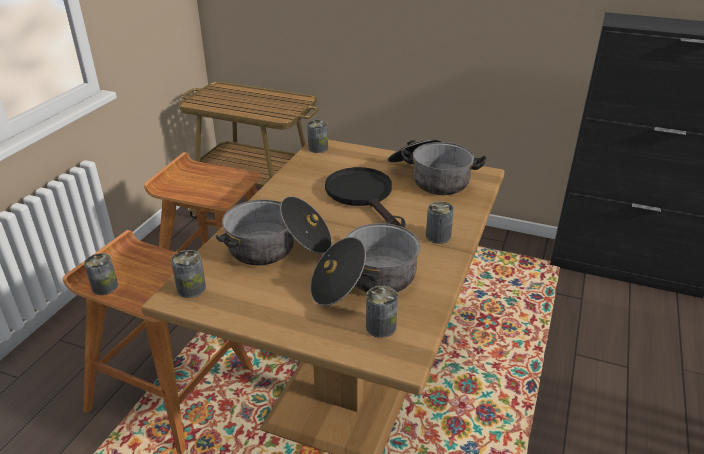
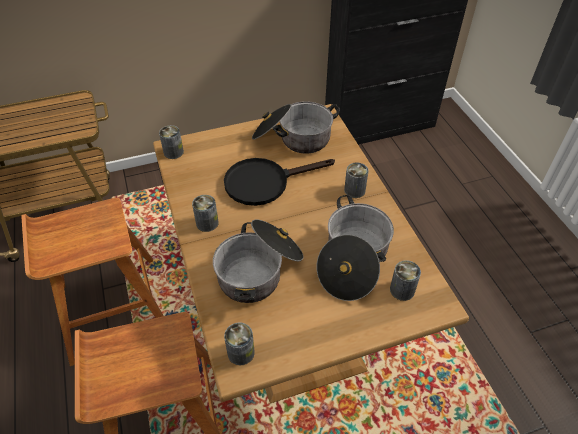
camera: 40 degrees left, 15 degrees up
(105, 287) = (118, 397): can -> can (207, 223)
(363, 196) = (265, 182): black frying pan -> black frying pan turned 45 degrees counterclockwise

